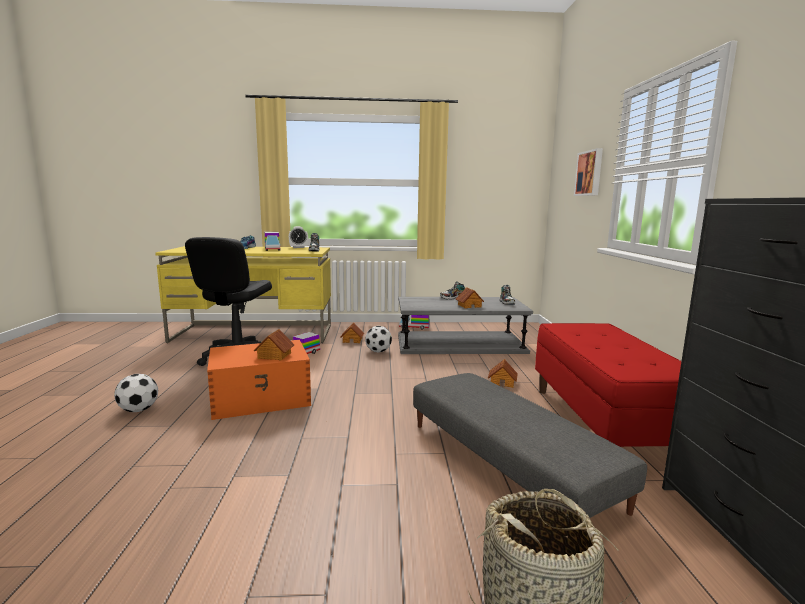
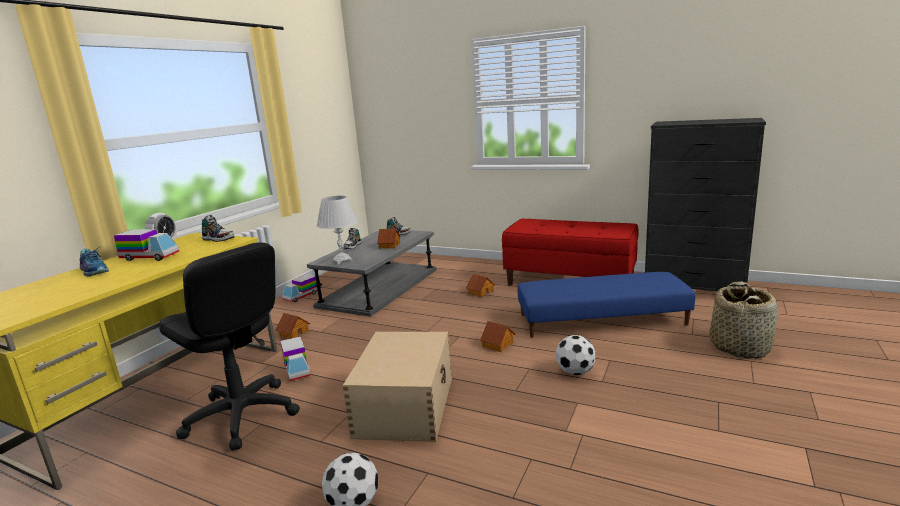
camera: 60 degrees left, 5 degrees up
(262, 398) = (406, 405): orange storage box -> beige storage box
(274, 355) = (419, 347): toy house -> toy house (498, 344)
(378, 351) = (349, 325): football -> football (576, 372)
(415, 302) = (342, 260): none -> white table lamp
(508, 463) = (601, 319): grey ottoman -> blue ottoman
(590, 173) = (432, 104): picture -> none

